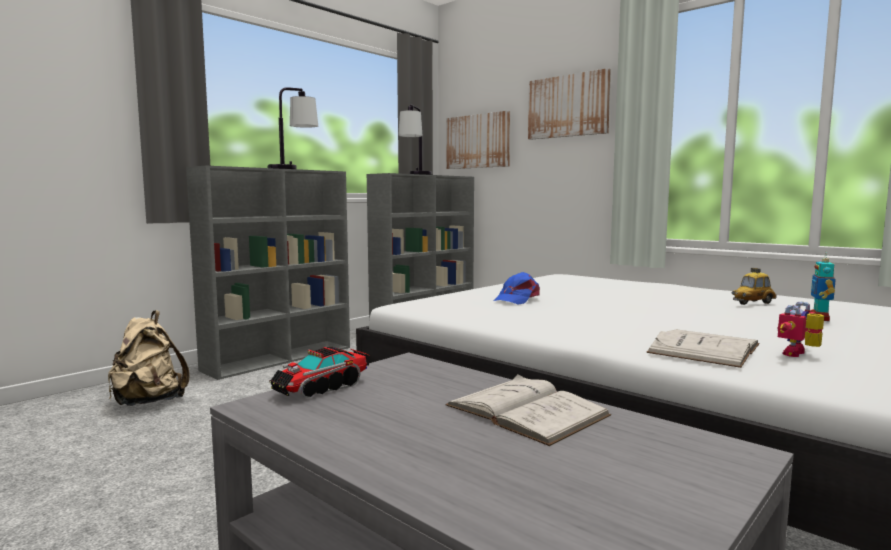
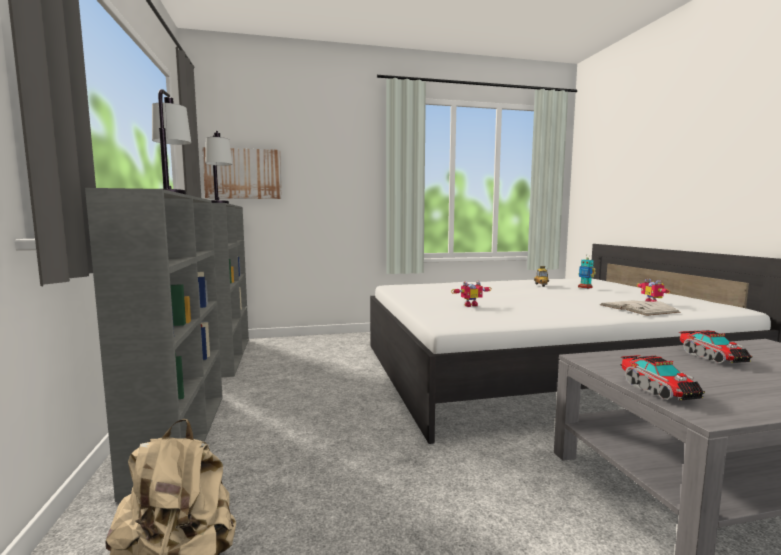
camera: 55 degrees left, 0 degrees up
(517, 299) = (470, 305): blue cap -> toy robot
(526, 410) = (711, 357): white book -> toy truck
(568, 106) = (338, 154): picture -> none

